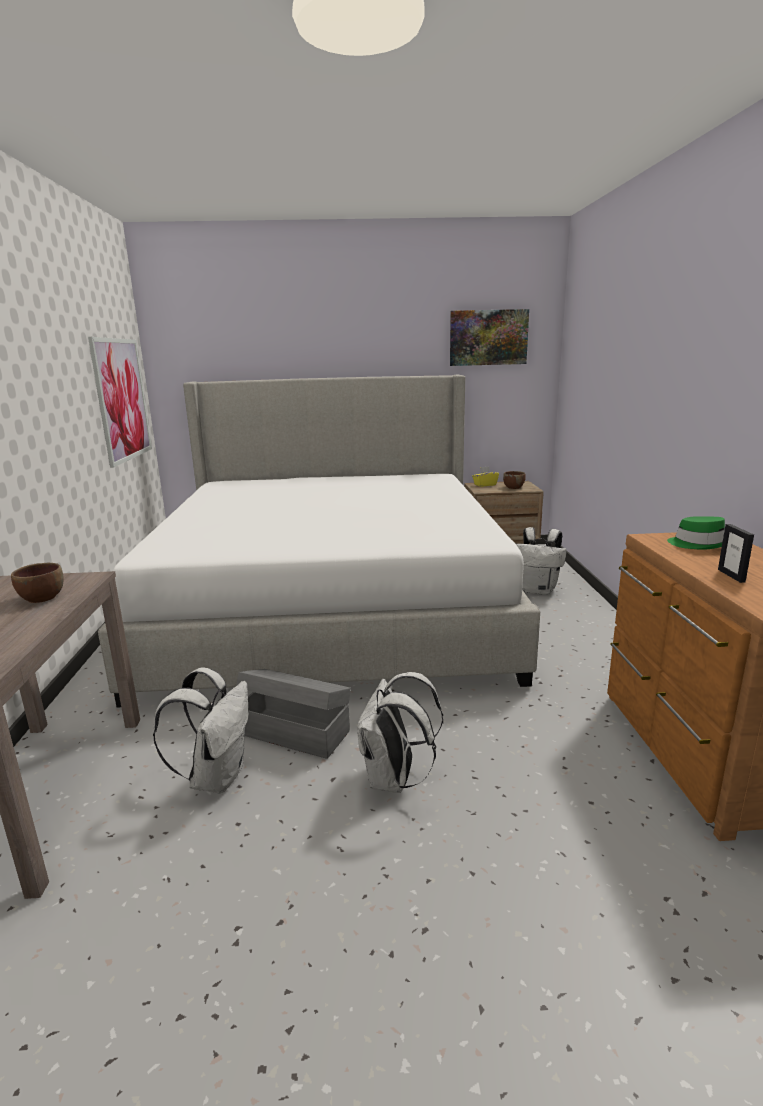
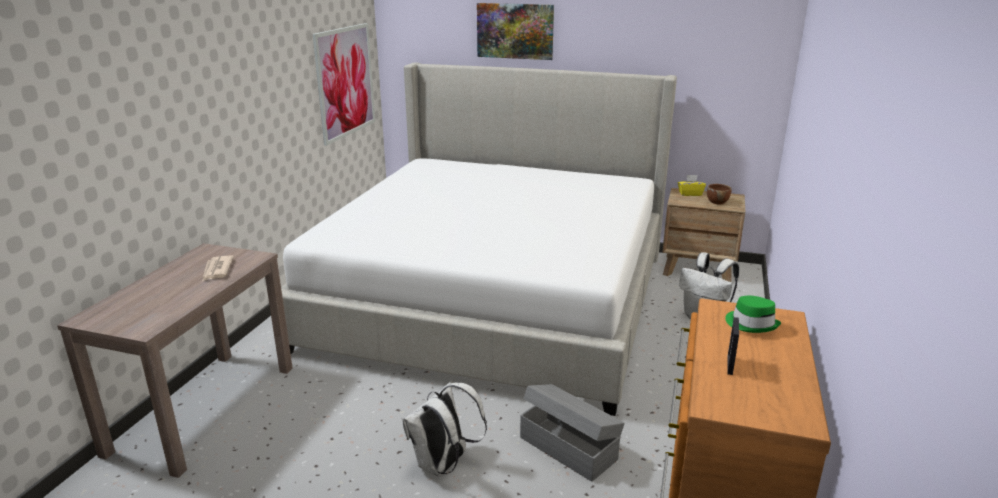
camera: 20 degrees right, 5 degrees up
(42, 598) = (217, 270): brown bowl -> newspaper
(216, 776) = (321, 426): white backpack -> none
(294, 731) = (394, 406): grey storage box -> grey storage box (568, 447)
(488, 337) = (712, 37): picture -> picture (515, 31)

